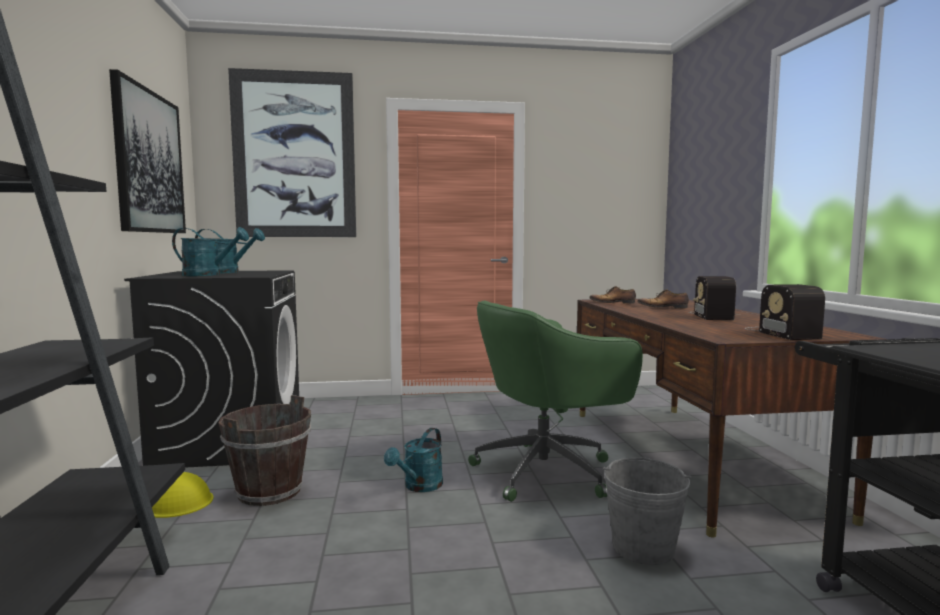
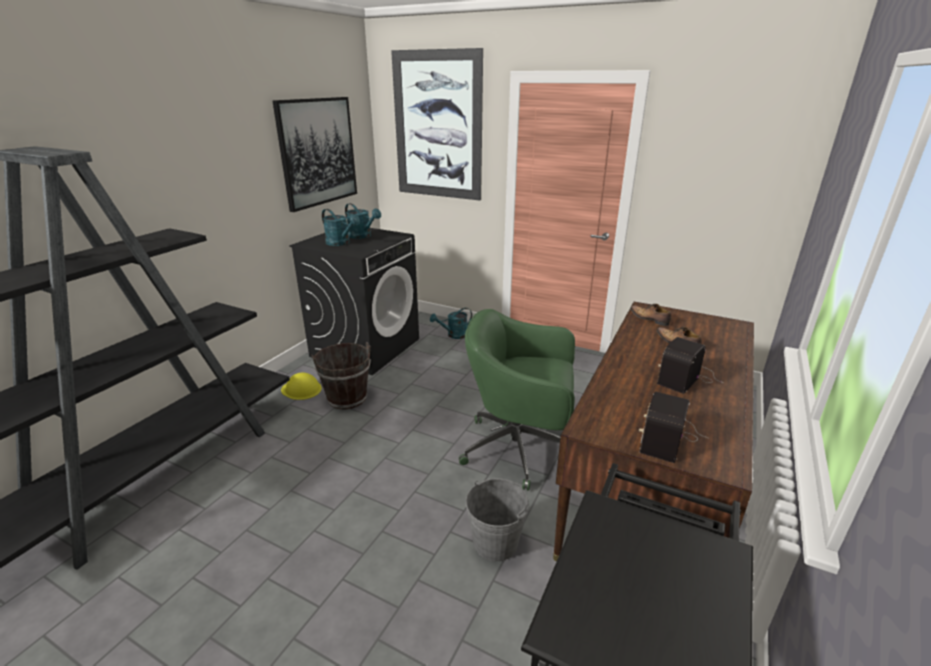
camera: 35 degrees right, 20 degrees up
(419, 487) = (424, 428): turquoise watering can -> turquoise watering can (454, 335)

